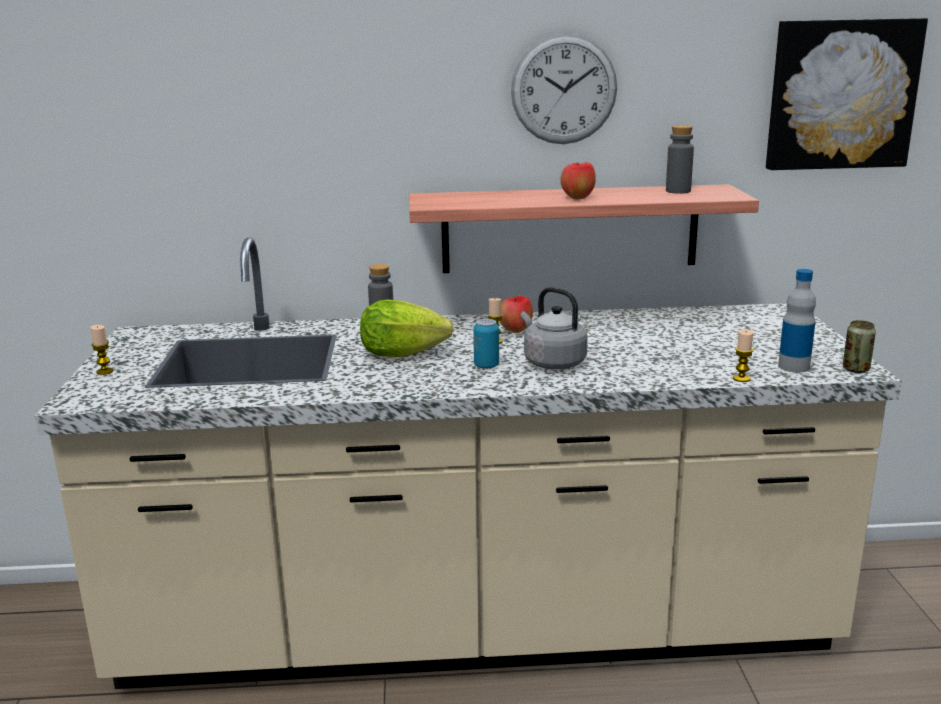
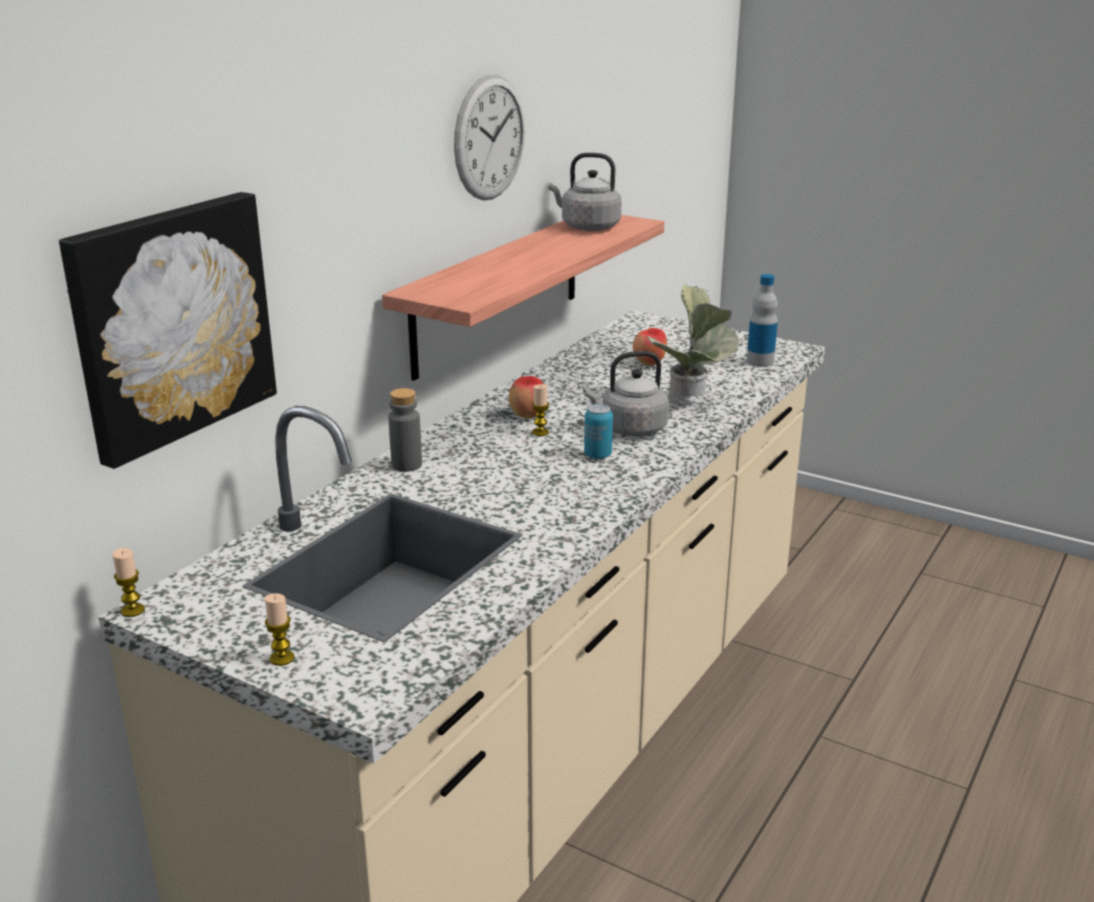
camera: 55 degrees left, 5 degrees up
(401, 354) = (506, 480): lettuce -> none
(577, 198) = (549, 256): apple -> apple (649, 364)
(643, 368) = (692, 404): none -> potted plant
(678, 191) = (587, 227): grey bottle -> grey kettle
(741, 379) = (760, 384): candle -> candle (133, 610)
(840, 94) = (640, 107): picture -> picture (171, 323)
(856, 369) = (789, 348): can -> none

